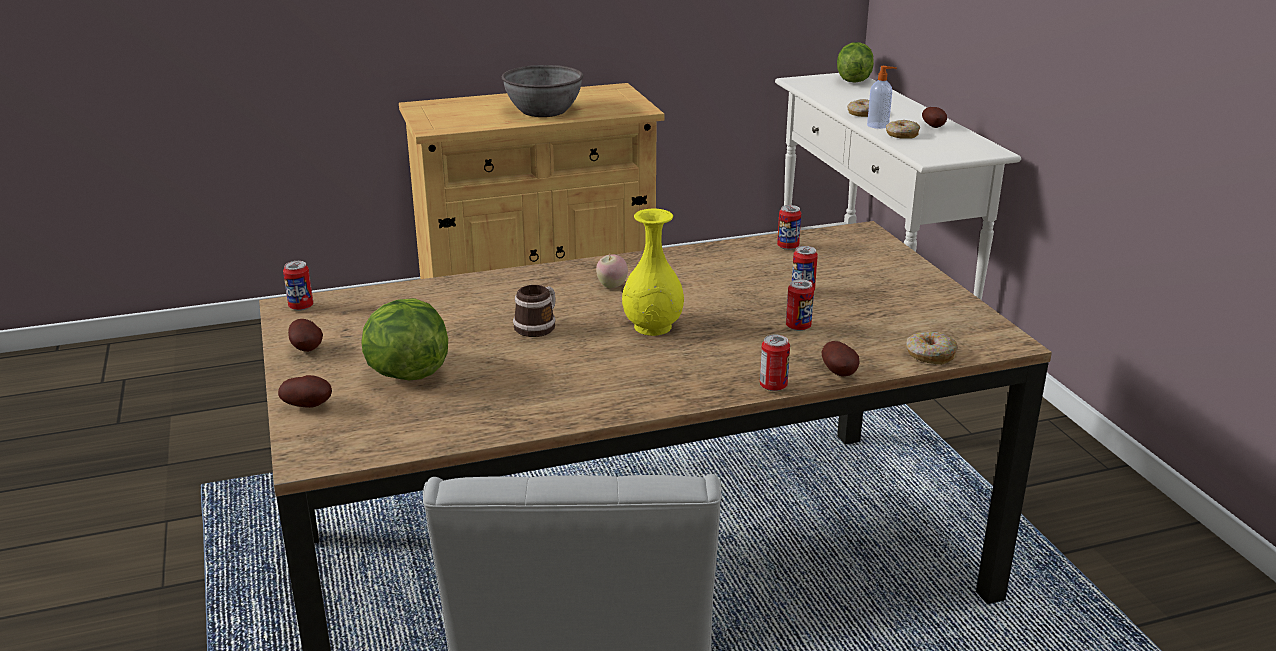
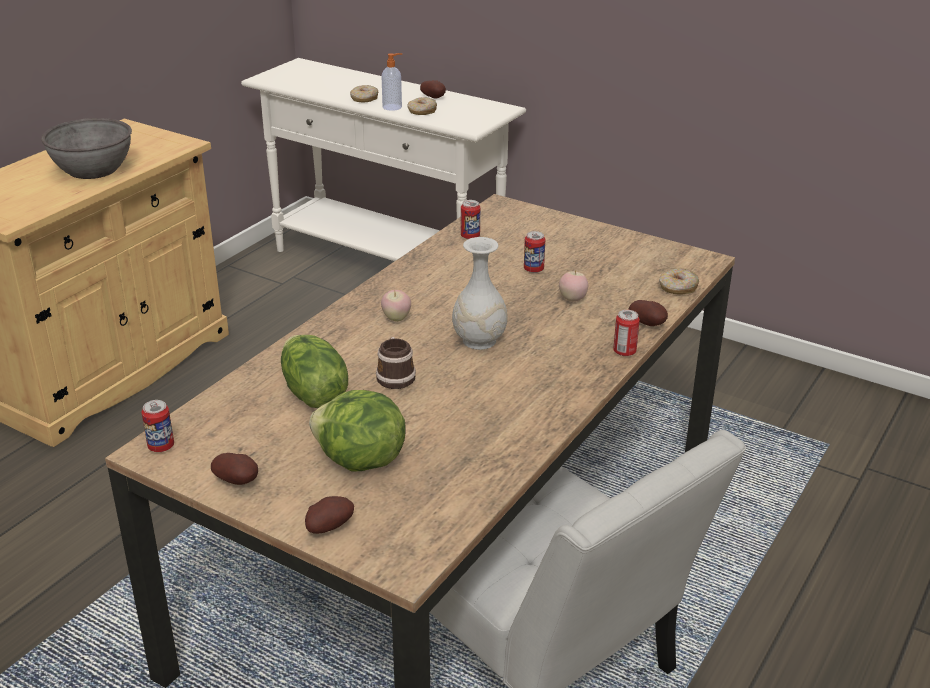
camera: 40 degrees left, 5 degrees up
(652, 327) = (478, 340): yellow vase -> white vase
(798, 327) = (572, 299): can -> apple
(852, 80) = (308, 67): lettuce -> lettuce (312, 394)

